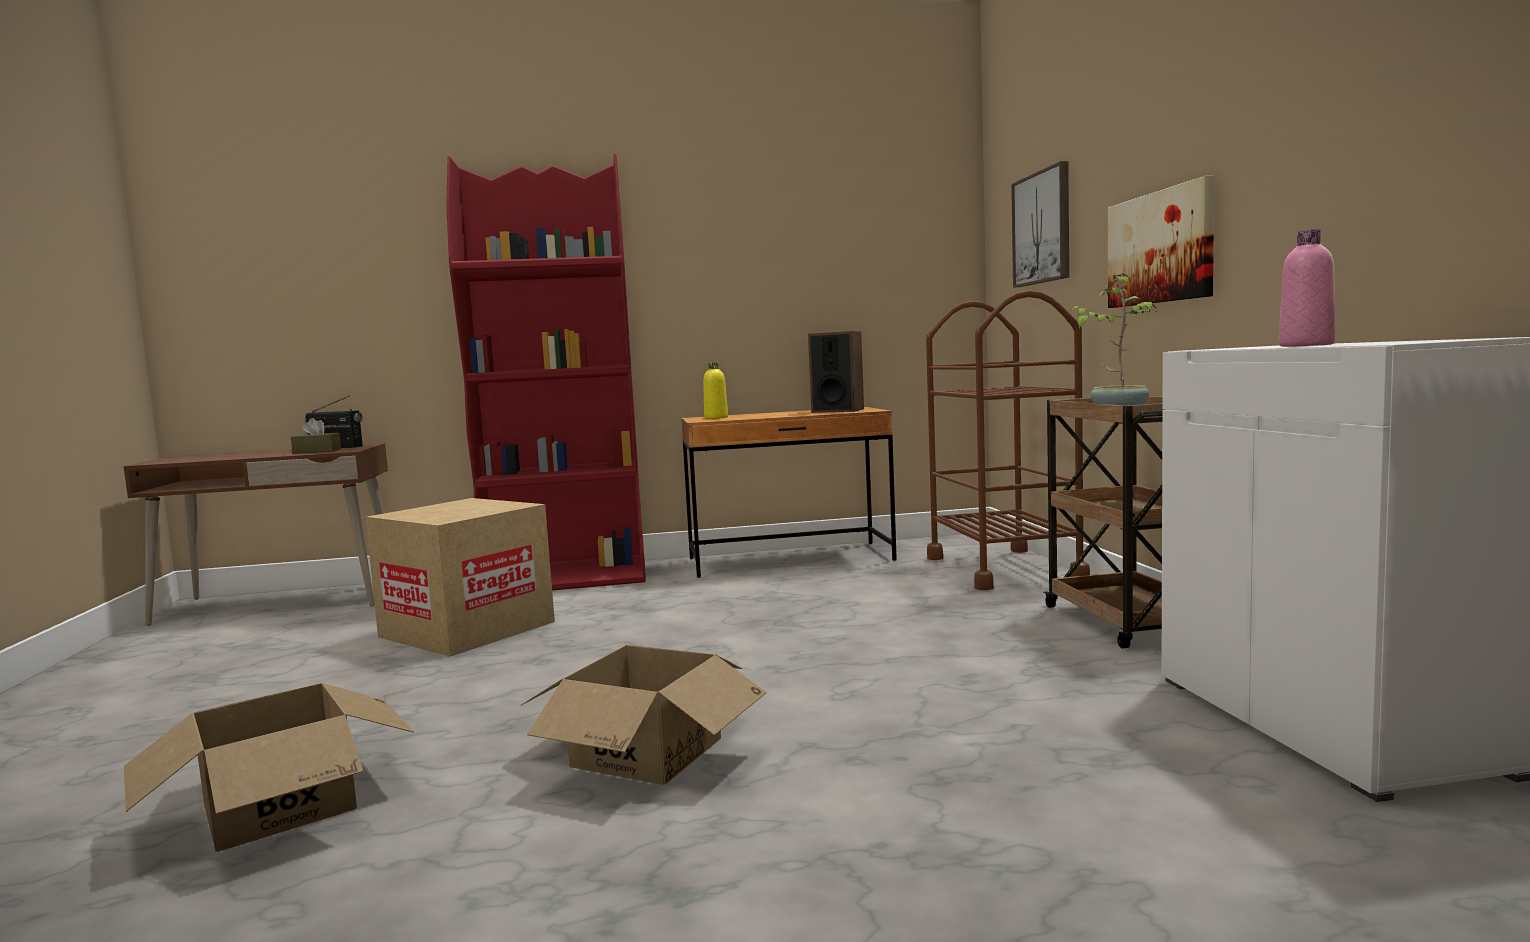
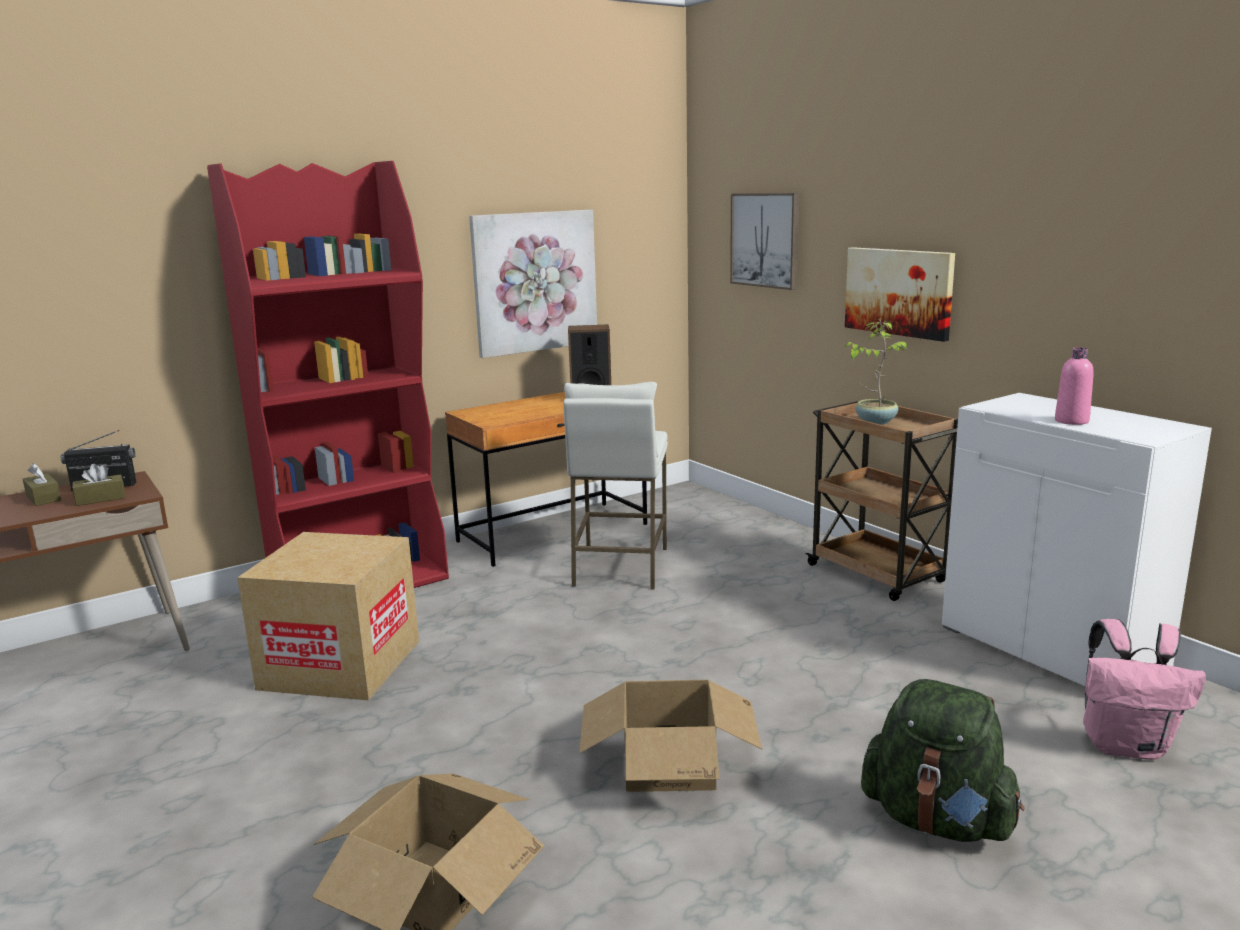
camera: 25 degrees left, 10 degrees up
(285, 451) = (43, 498): none -> brown tissue box
(716, 418) = (491, 414): yellow bottle -> none
(790, 290) = (535, 282): none -> picture
(822, 589) = (620, 567): none -> white stool
(906, 877) = (937, 820): none -> green backpack
(1003, 568) = (740, 525): brown cart -> none
(1338, 855) = (1126, 745): none -> pink backpack

